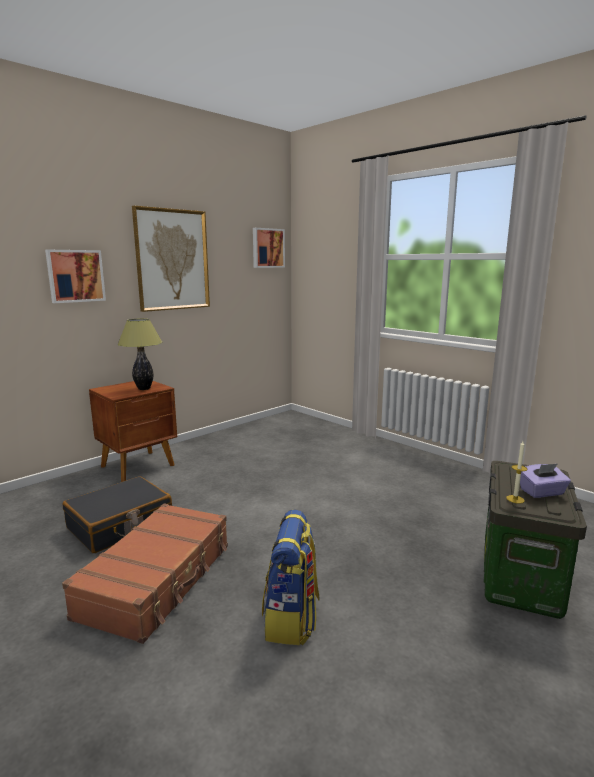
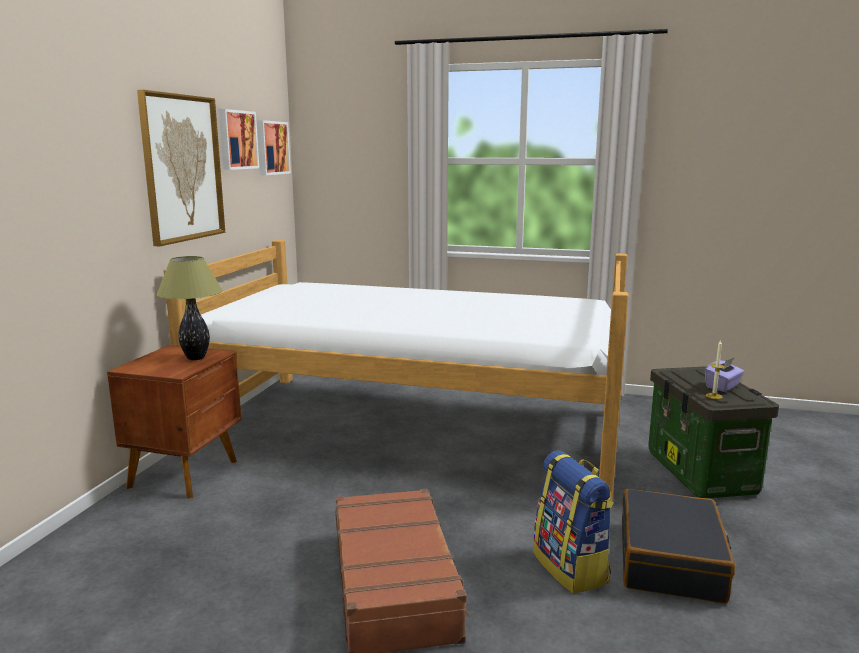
camera: 30 degrees left, 0 degrees up
(75, 276) = (79, 198): picture -> picture (236, 140)
(120, 525) = (264, 546): black suitcase -> black suitcase (671, 561)
(307, 471) = (412, 429): none -> bed

